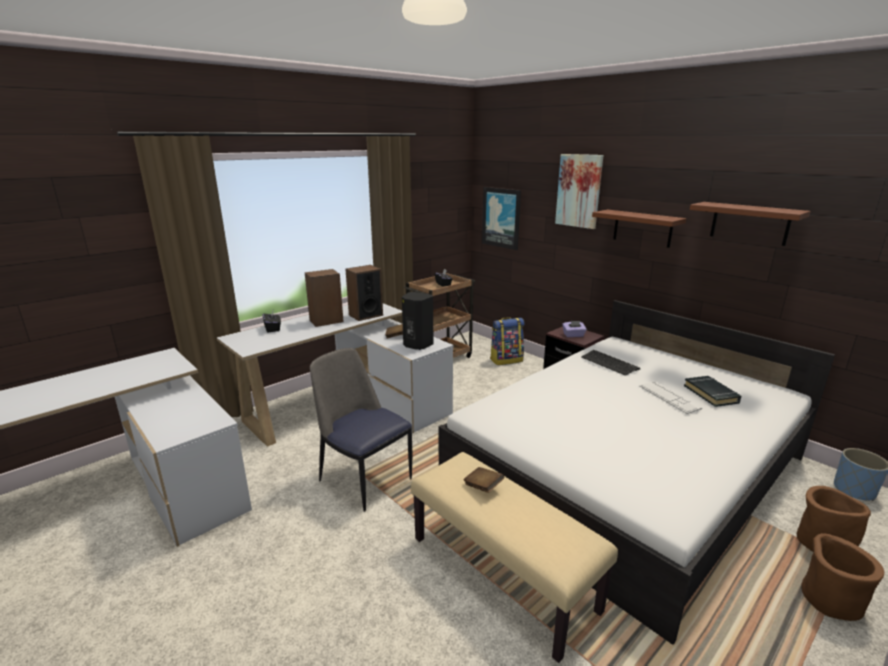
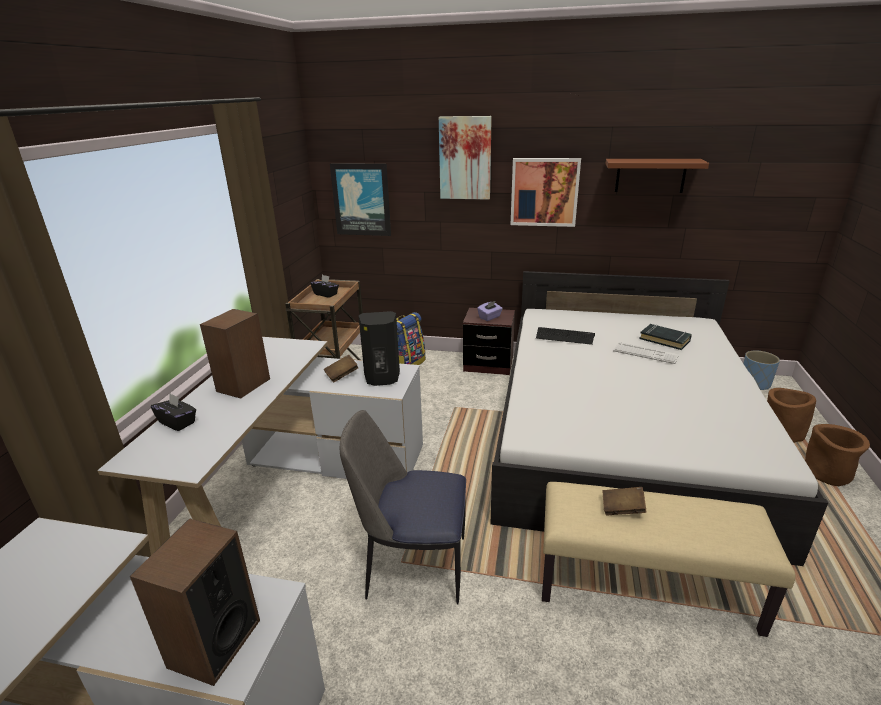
camera: 35 degrees left, 5 degrees up
(365, 315) = (286, 360): speaker -> speaker (214, 643)
(642, 228) = (544, 192): brown shelf -> picture

